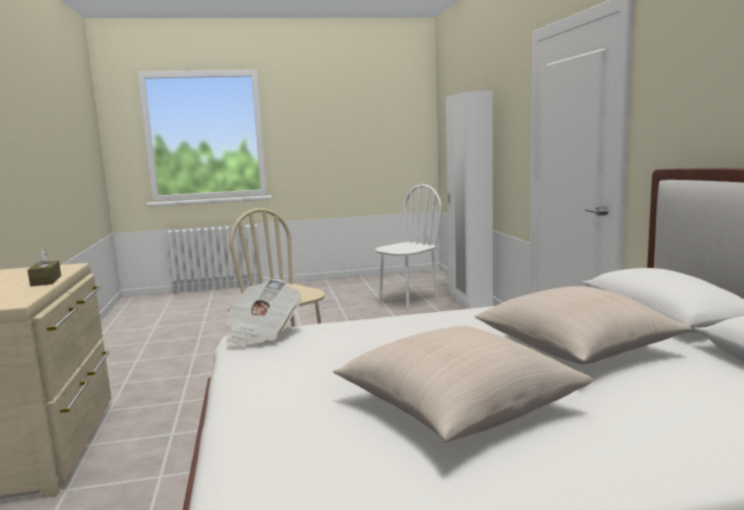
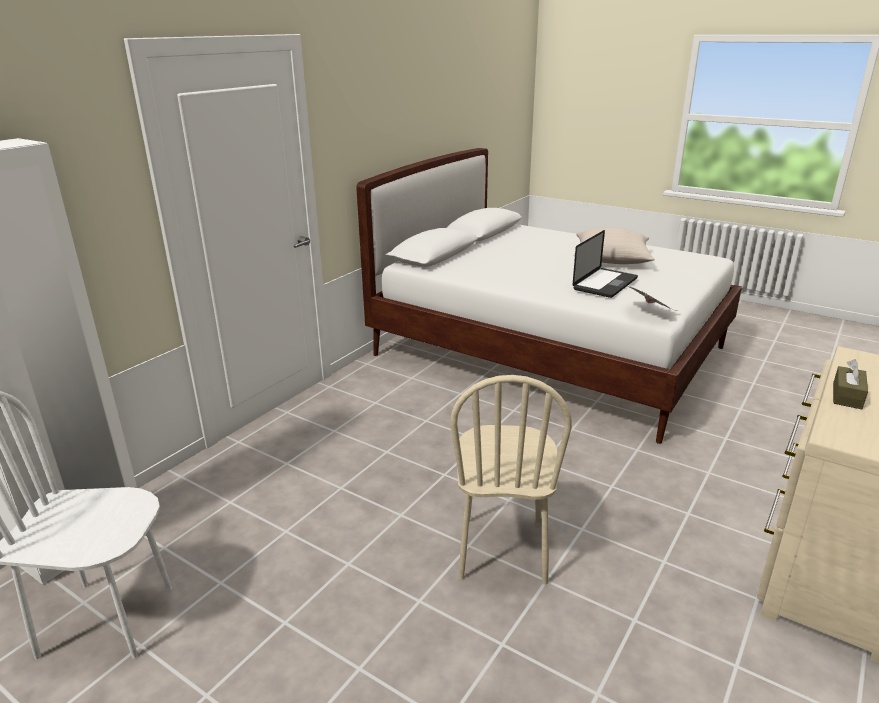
camera: 135 degrees left, 15 degrees up
(367, 345) = (605, 284): none -> laptop
(576, 349) = (520, 258): beige pillow -> none

